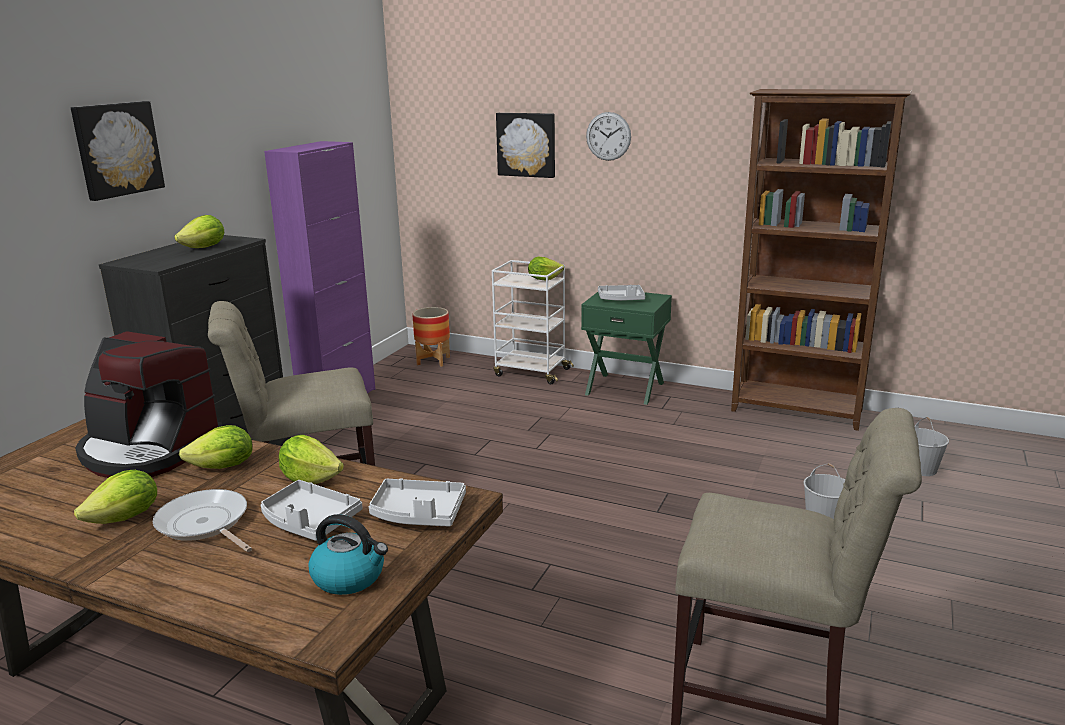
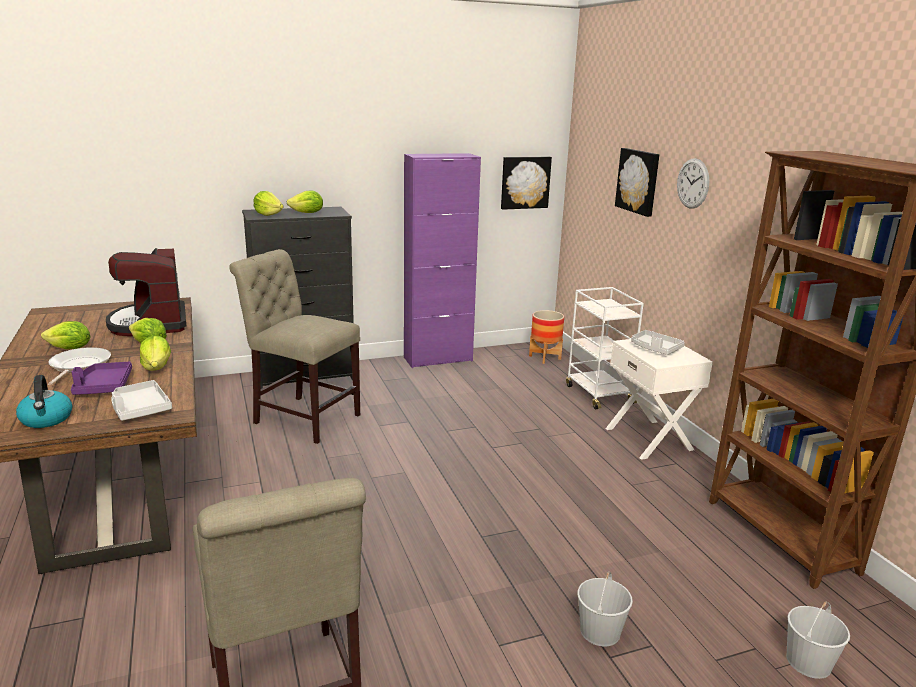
camera: 45 degrees right, 0 degrees up
(117, 149) = (272, 137): picture -> picture (525, 182)
(309, 521) = (104, 386): grey tray -> purple tray
(544, 279) = (621, 311): lettuce -> lettuce (268, 214)
(625, 388) = (649, 439): green nightstand -> white nightstand

